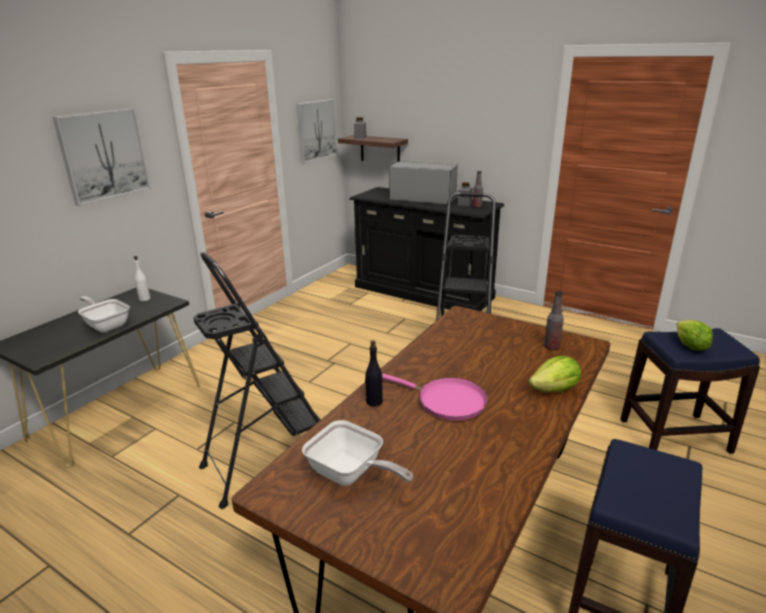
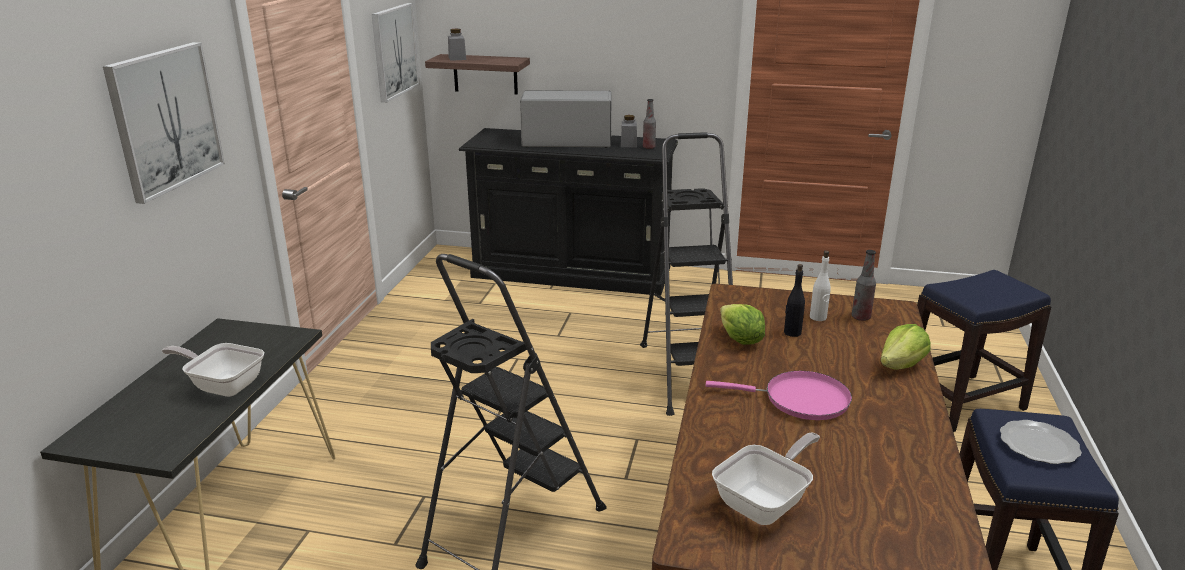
camera: 20 degrees left, 0 degrees up
(144, 299) = (247, 337): white bottle -> white bottle (818, 317)
(350, 474) = (766, 503): frying pan -> frying pan turned 60 degrees counterclockwise
(374, 402) = (719, 416): black bottle -> black bottle (792, 333)
(648, 482) = (1038, 445): none -> plate
(690, 347) = (981, 295): lettuce -> lettuce (740, 340)

